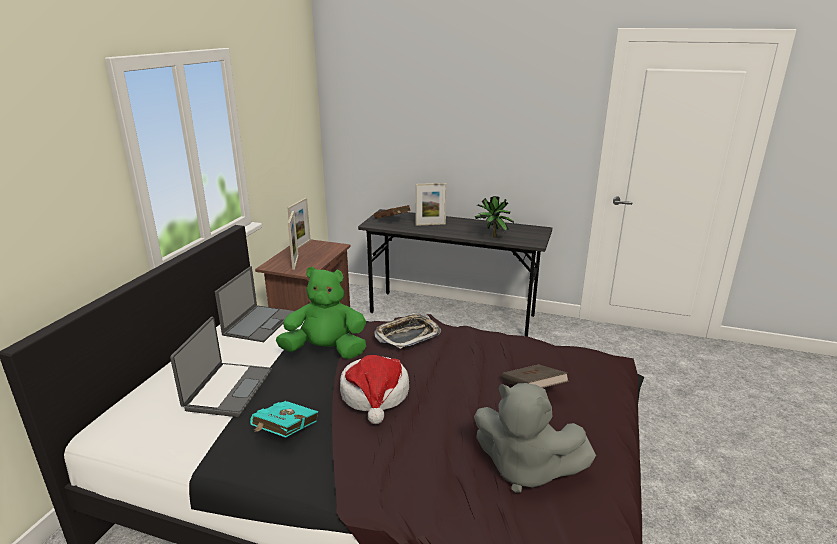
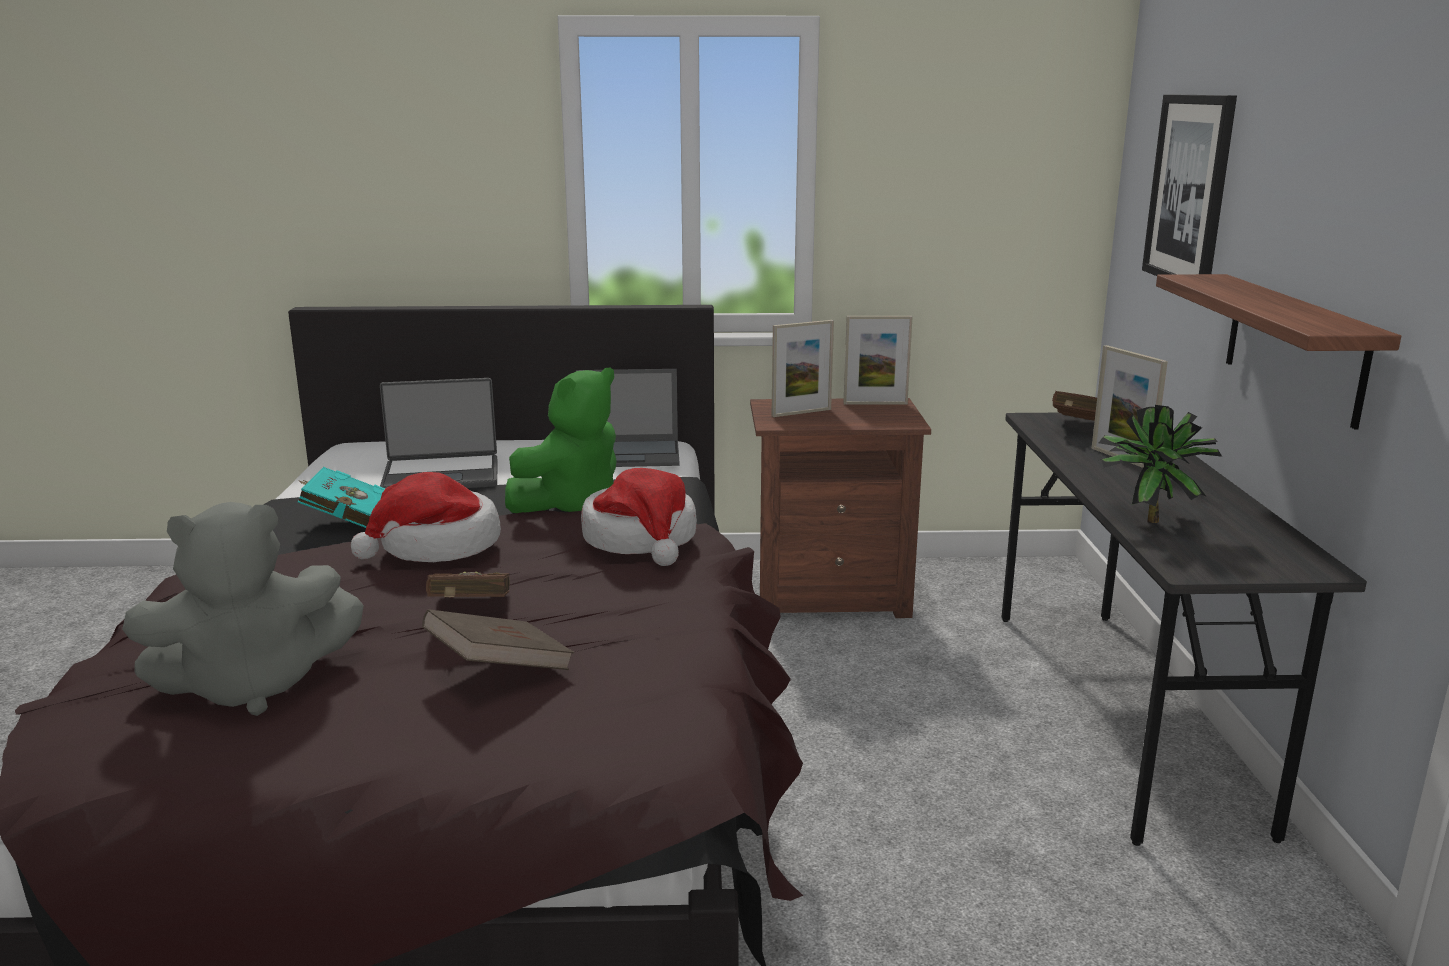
camera: 70 degrees right, 5 degrees down
(326, 351) = (570, 504): green plush toy -> green plush toy turned 60 degrees clockwise
(393, 116) = (1189, 190): none -> picture
(407, 335) = (641, 539): tray -> hat
(469, 393) = (470, 614): none -> brown book
(487, 166) = (1294, 347): none -> shelf
(525, 469) = (253, 686): grey plush toy -> grey plush toy turned 120 degrees counterclockwise

